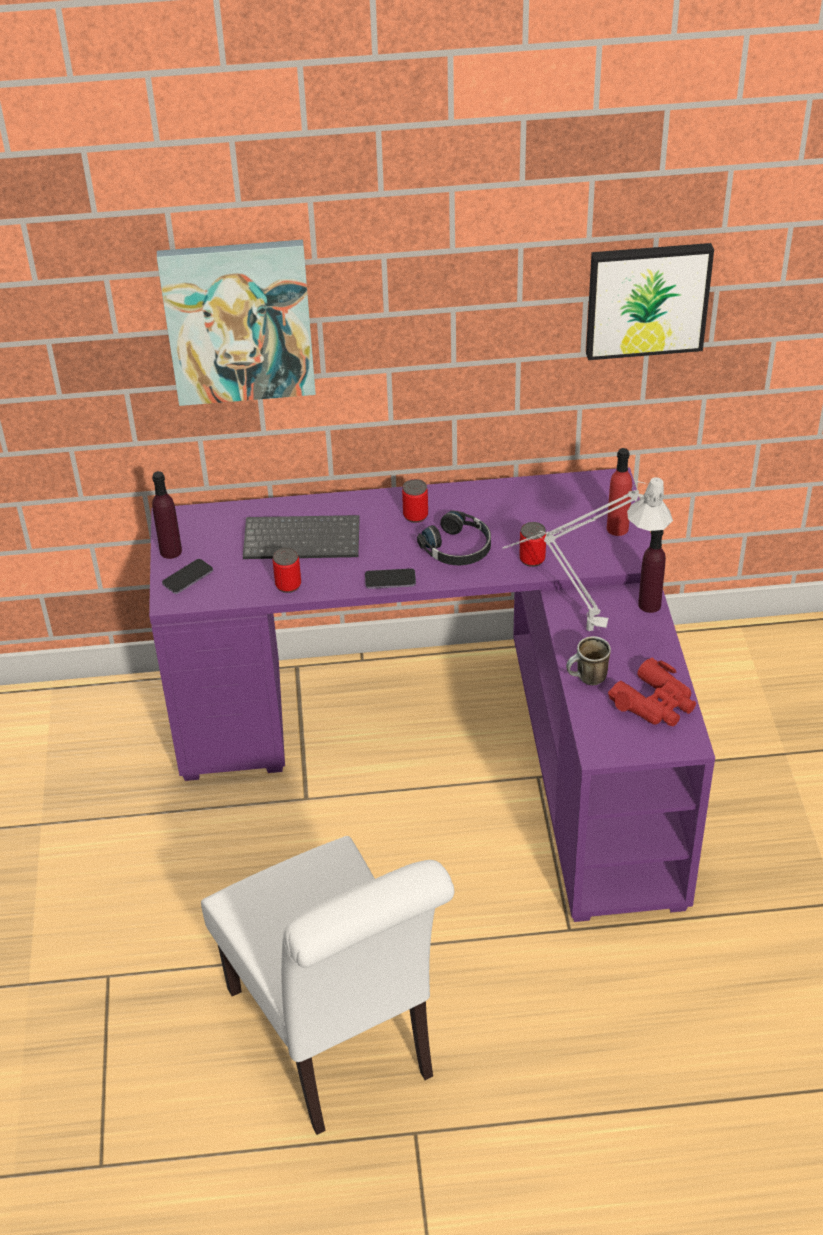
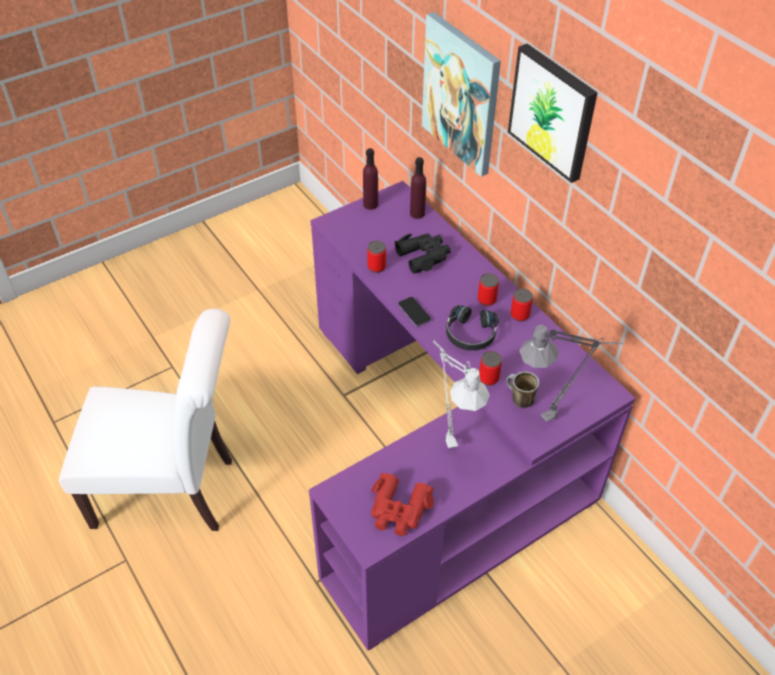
camera: 60 degrees right, 5 degrees up
(188, 578) = (352, 221): phone -> none
(303, 538) = (423, 256): keyboard -> black binoculars
(337, 1042) = (173, 492): white chair -> white chair turned 120 degrees counterclockwise
(458, 500) = (519, 315): none -> can
(587, 680) = (398, 460): mug -> mug (518, 399)
(617, 528) = (558, 415): red bottle -> grey table lamp
(647, 299) = (686, 282): picture -> picture (553, 112)
(649, 604) = (501, 469): purple bottle -> purple bottle (417, 213)

